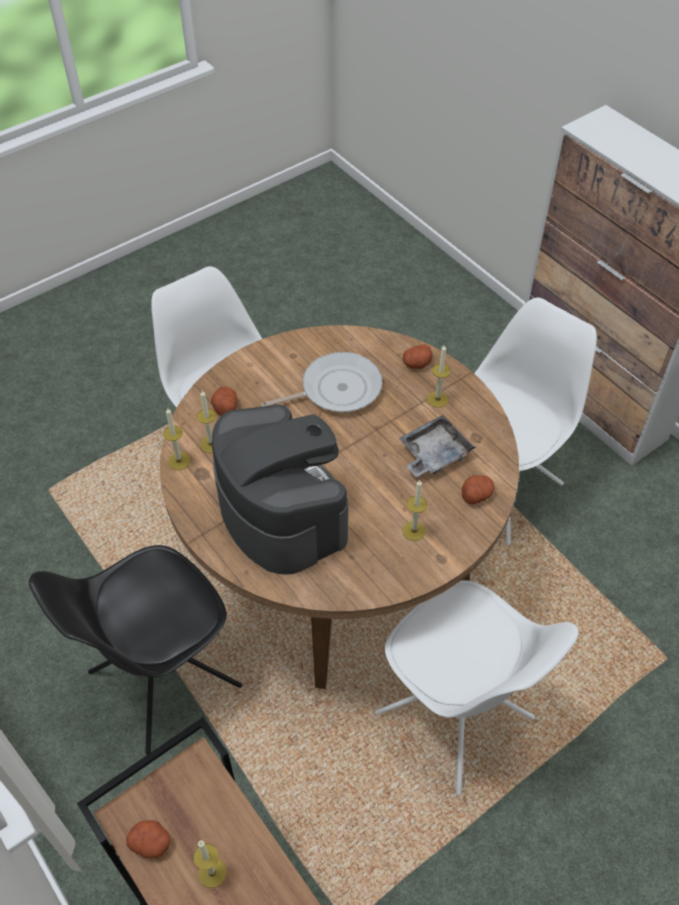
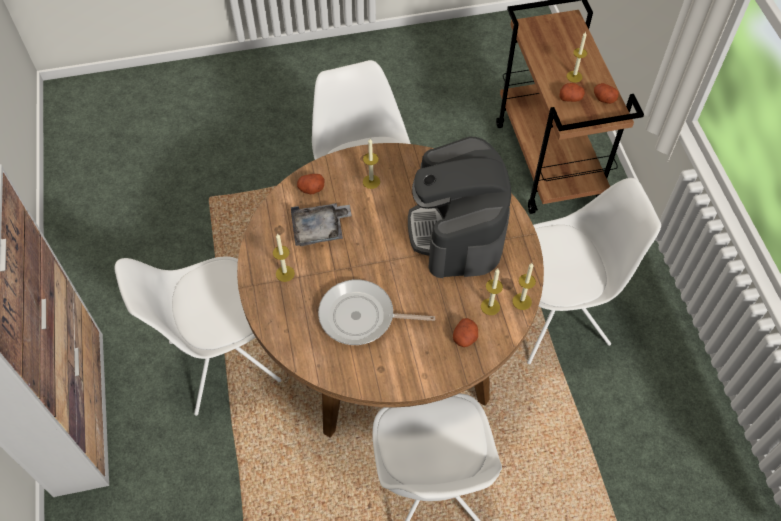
camera: 155 degrees left, 5 degrees up
(162, 681) = (557, 317): black chair -> white chair
(416, 364) = (278, 314): potato -> potato (570, 98)

